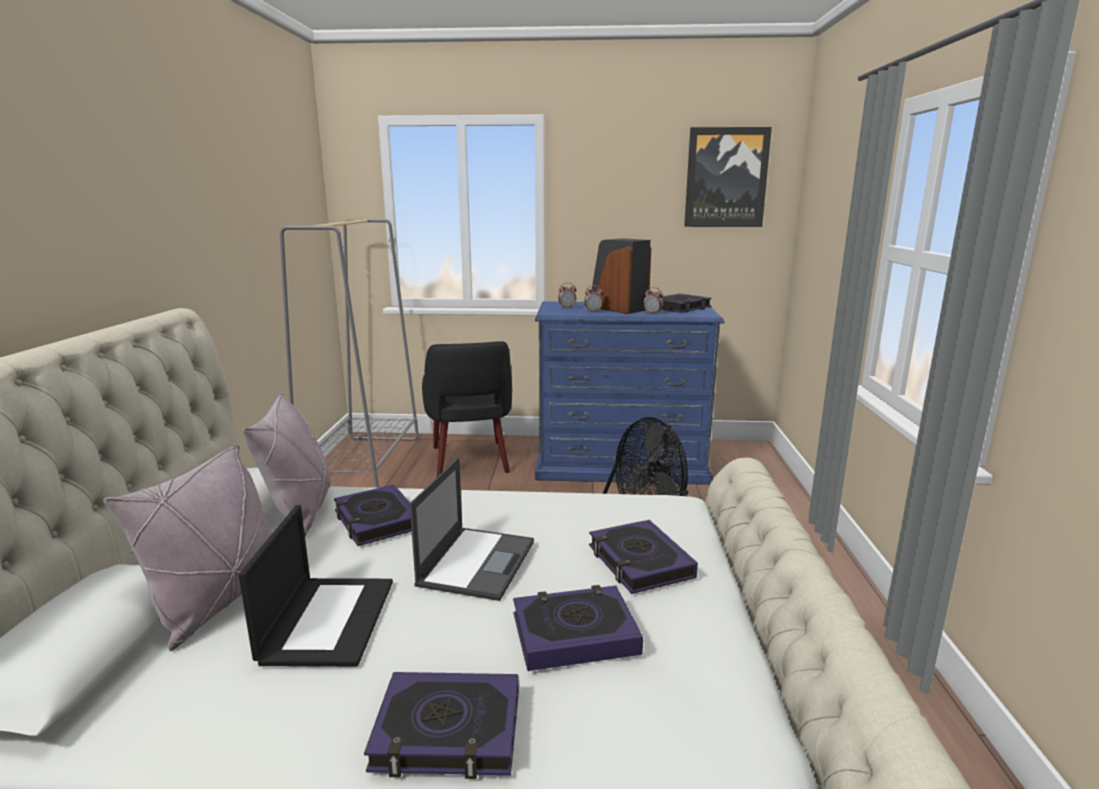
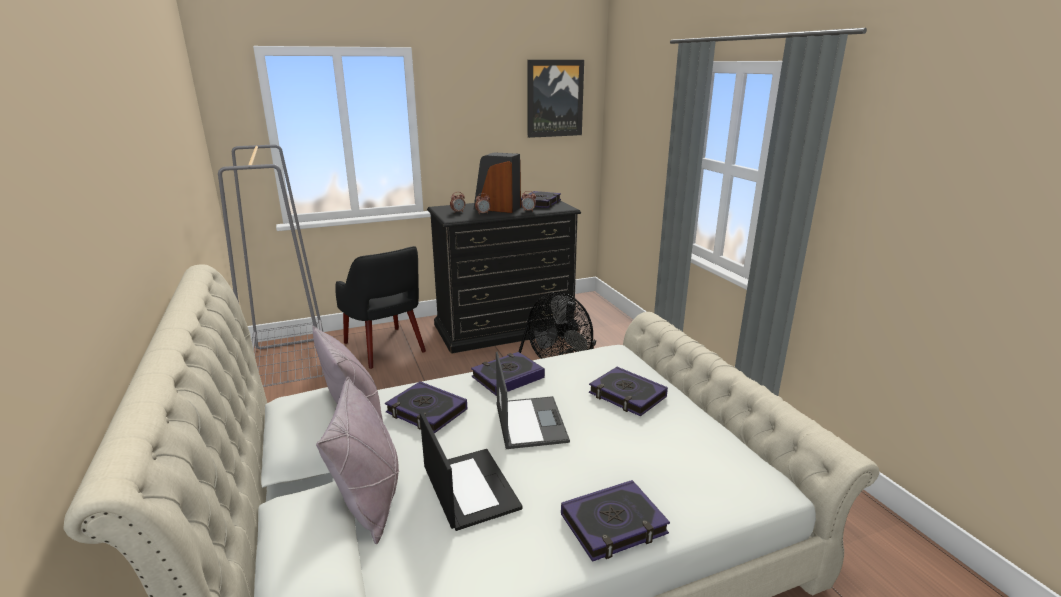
camera: 25 degrees left, 5 degrees up
(574, 634) = (632, 449): book -> book (507, 377)
(622, 463) = (506, 327): blue dresser -> black dresser

